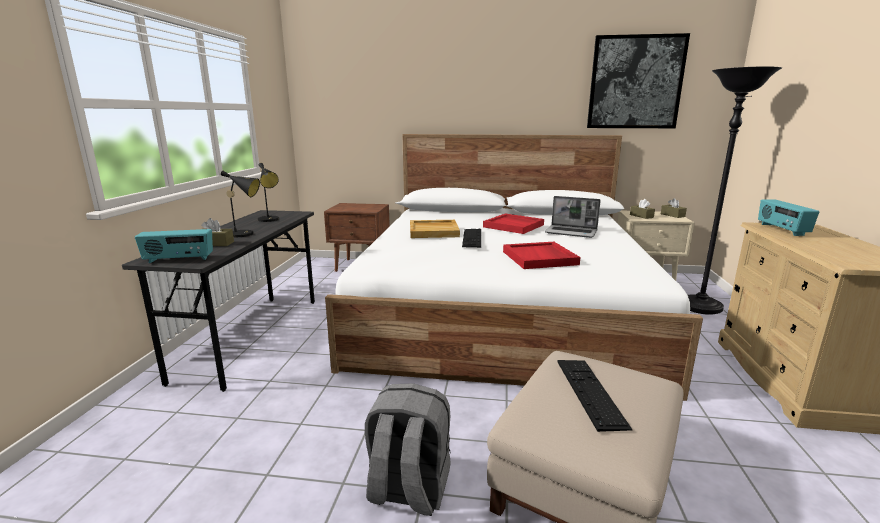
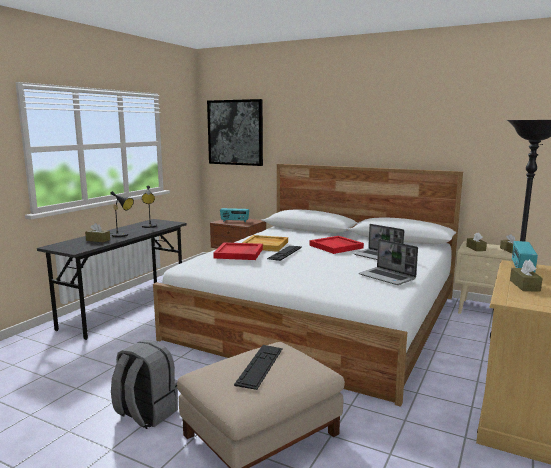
camera: 20 degrees right, 5 degrees down
(179, 260) = (67, 248): radio -> radio (234, 221)
(540, 258) = (317, 273): red tray -> red tray (239, 253)
(618, 254) = (387, 277): none -> laptop
(635, 82) = (475, 124): picture -> picture (235, 132)
(824, 246) = (524, 286): none -> brown tissue box

